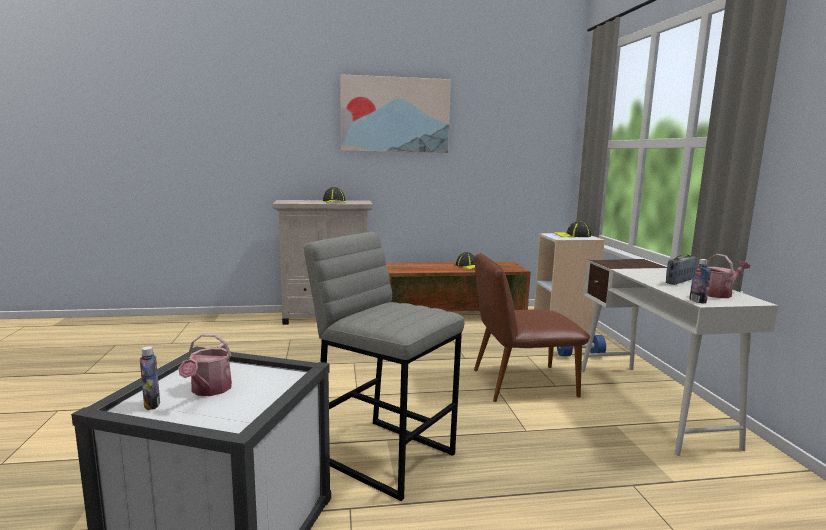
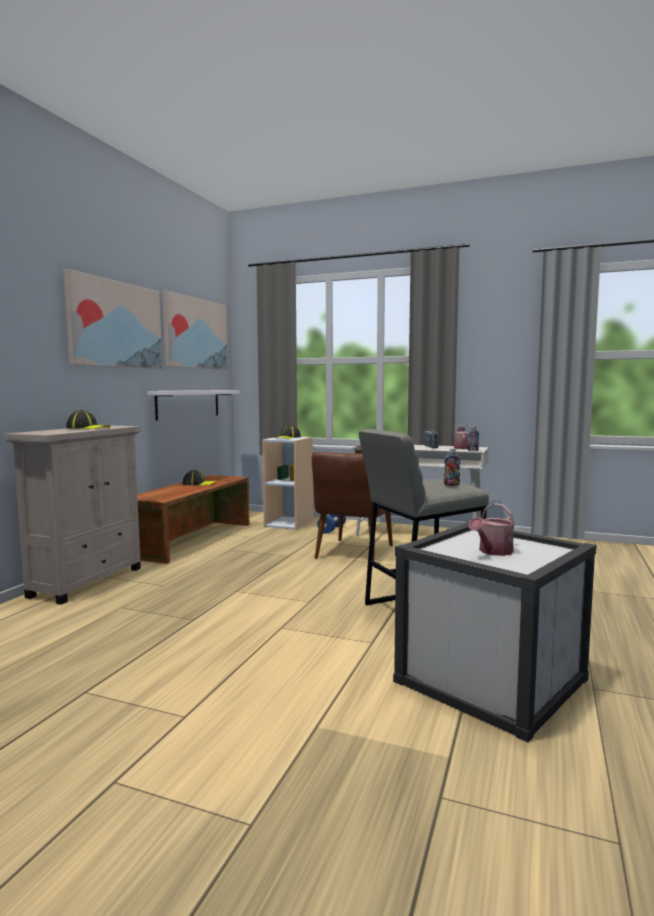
camera: 60 degrees left, 5 degrees down
(152, 405) = (514, 565): bottle -> bottle (451, 485)
(209, 390) = (493, 552): watering can -> watering can turned 105 degrees clockwise
(491, 188) = (188, 404): none -> white shelf
(510, 116) = (195, 333): none -> picture

